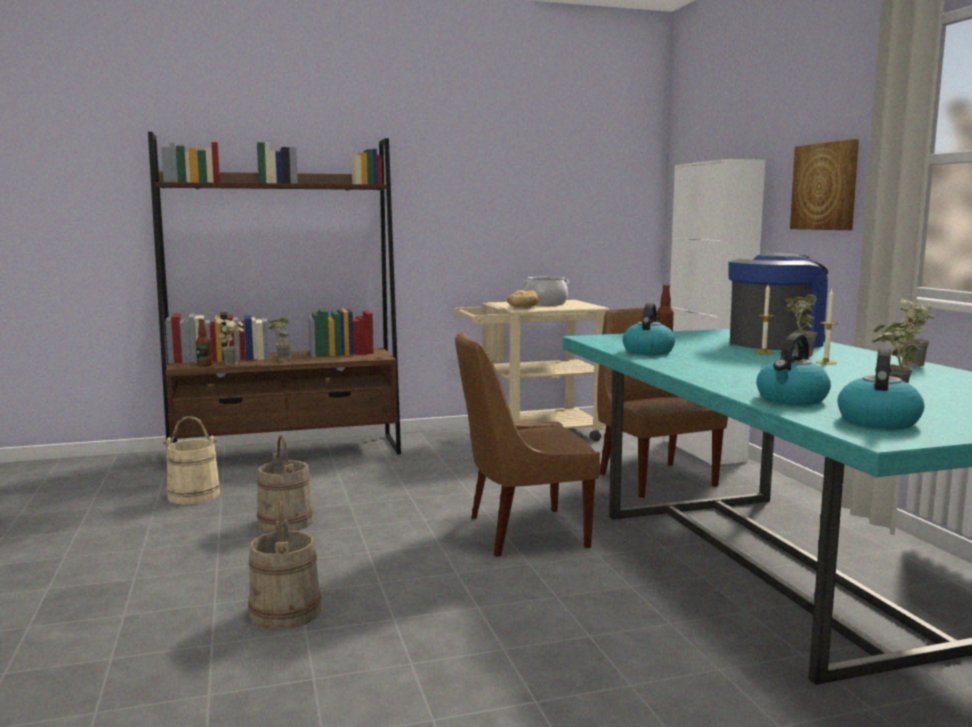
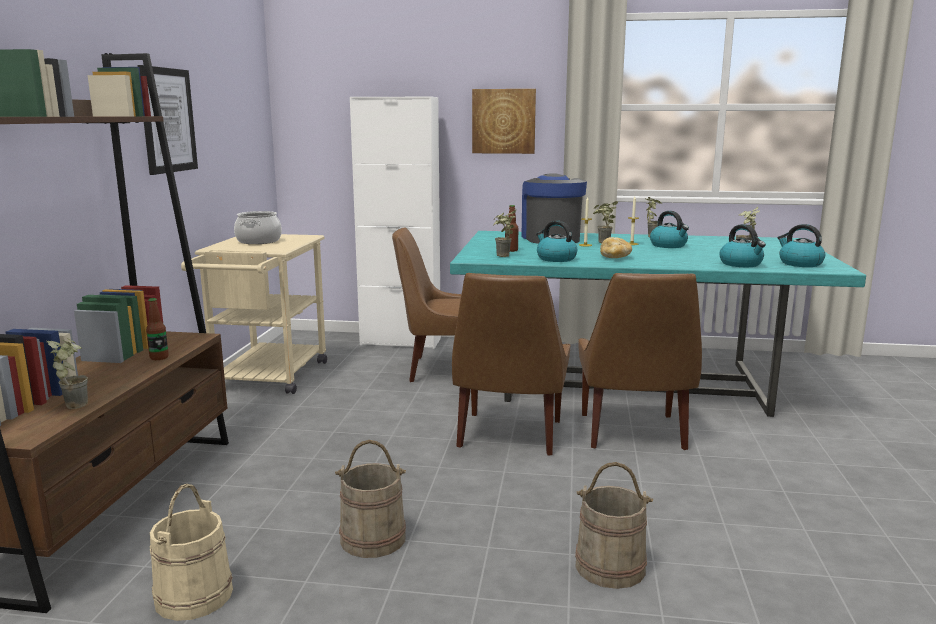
camera: 65 degrees left, 5 degrees up
(204, 365) = (48, 421): bottle -> bottle (159, 357)
(280, 361) = (117, 379): potted plant -> potted plant (502, 256)
(470, 191) = (167, 120): none -> picture
(523, 307) = (276, 247): bread -> bread (614, 257)
(606, 589) = (632, 433): none -> brown chair
(858, 373) = (669, 245): none -> kettle

